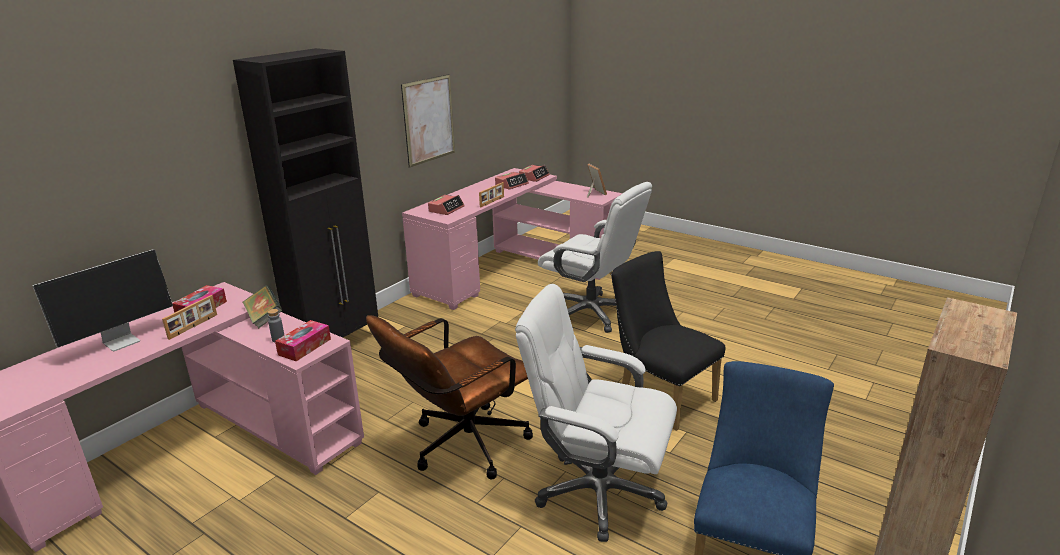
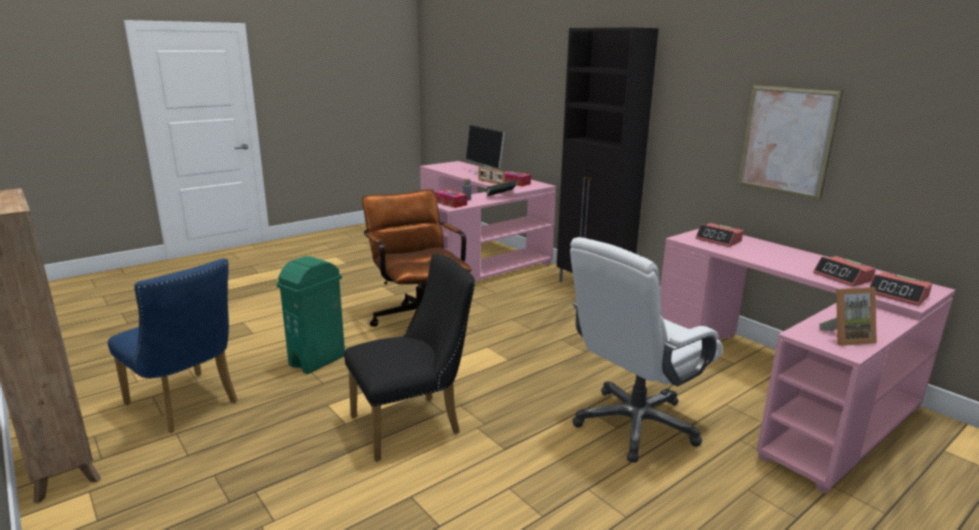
camera: 105 degrees right, 5 degrees down
(492, 202) = (751, 260): picture frame -> none
(597, 492) = (318, 360): white office chair -> green trash can

